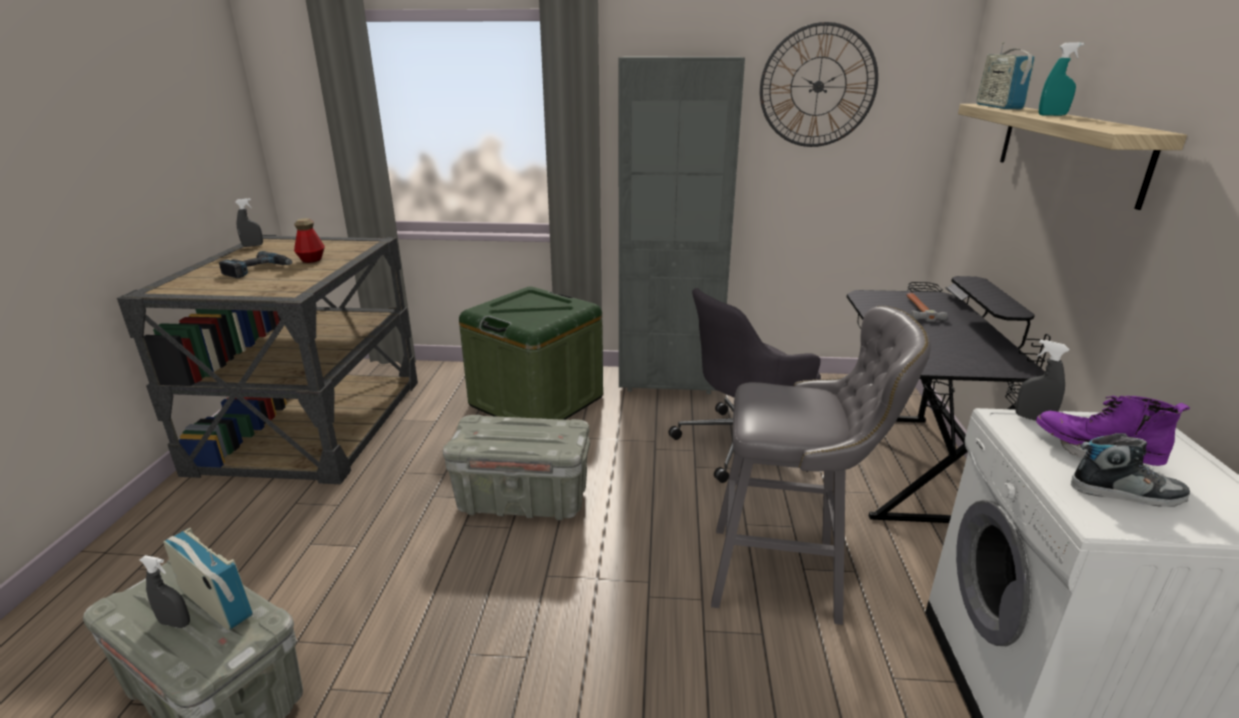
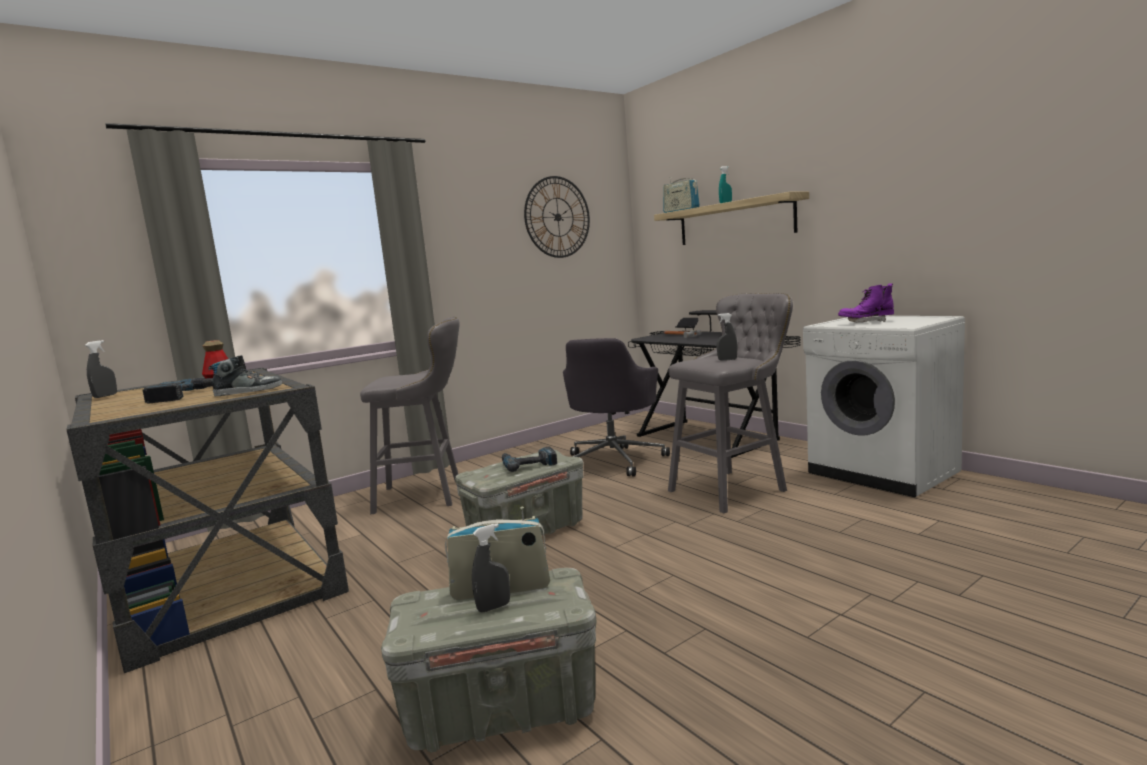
camera: 40 degrees left, 15 degrees down
(525, 436) = (528, 464): none -> power drill
(536, 401) = (430, 495): green storage box -> grey stool
(669, 383) = (514, 456): grey cabinet -> none
(1033, 418) = (828, 323): grey spray bottle -> grey spray bottle (727, 360)
(1126, 492) = (896, 323): shoe -> shoe (248, 391)

